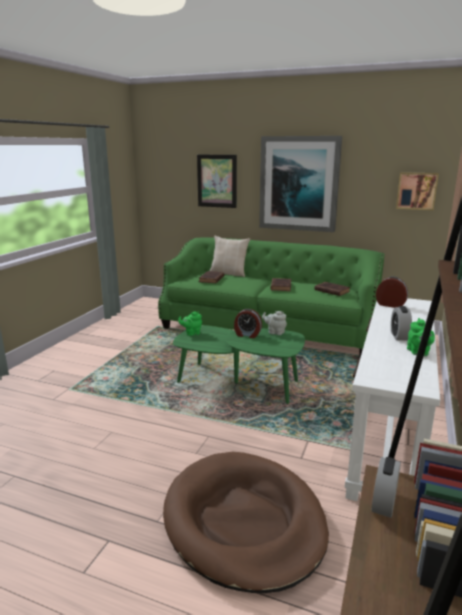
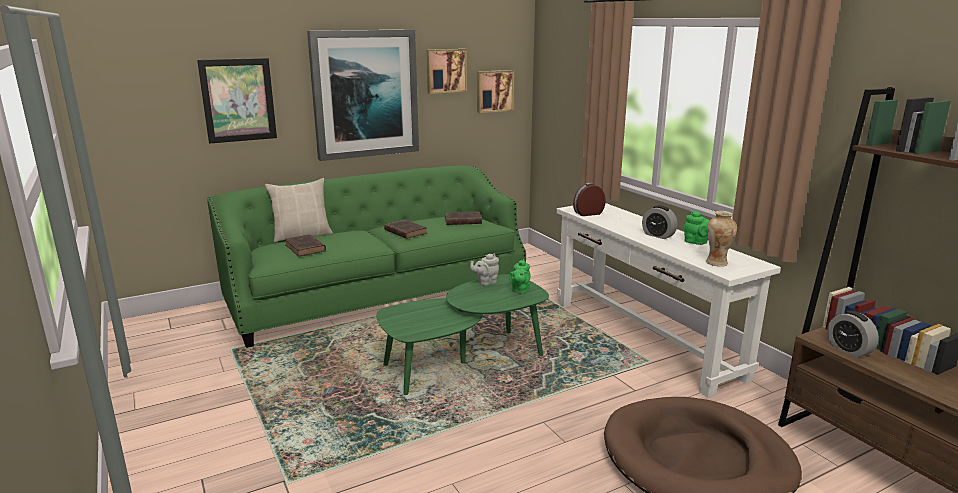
camera: 50 degrees left, 0 degrees up
(191, 333) = (394, 321): green teapot -> green teapot (520, 290)
(247, 335) = (468, 295): alarm clock -> none
(369, 170) = (446, 70): none -> picture
(383, 370) = (717, 263): none -> vase

